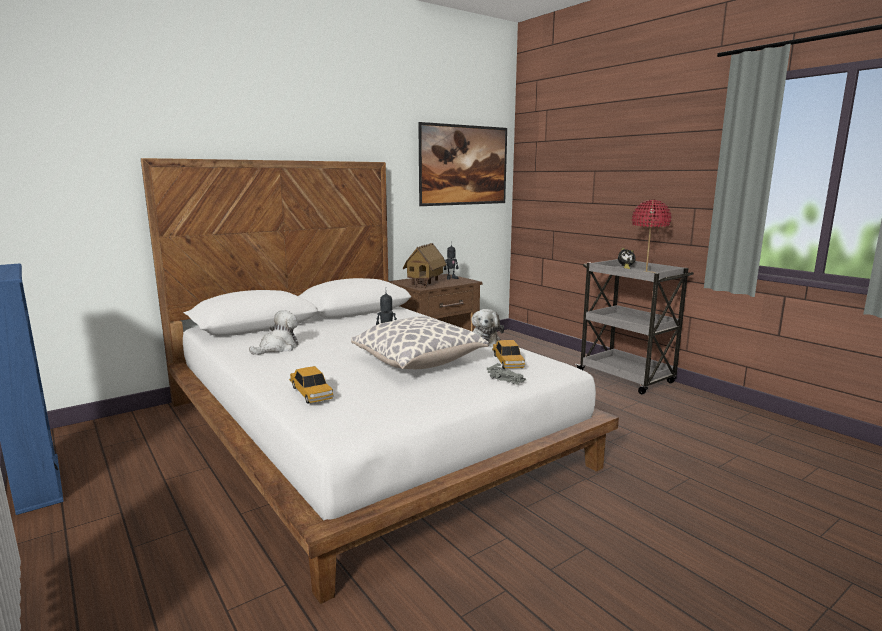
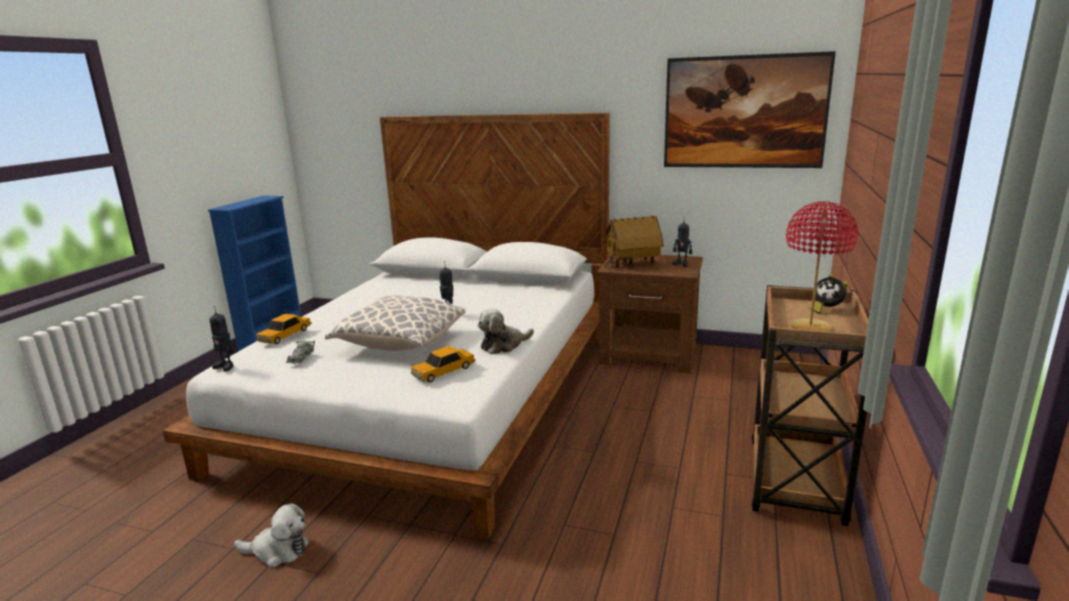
camera: 55 degrees right, 5 degrees up
(278, 348) = (384, 295): plush toy -> plush toy (278, 551)
(340, 430) = (226, 366): none -> toy robot
(506, 379) = (388, 384): grey toy car -> grey toy car (300, 357)
(626, 378) = (795, 483): grey cart -> brown cart

